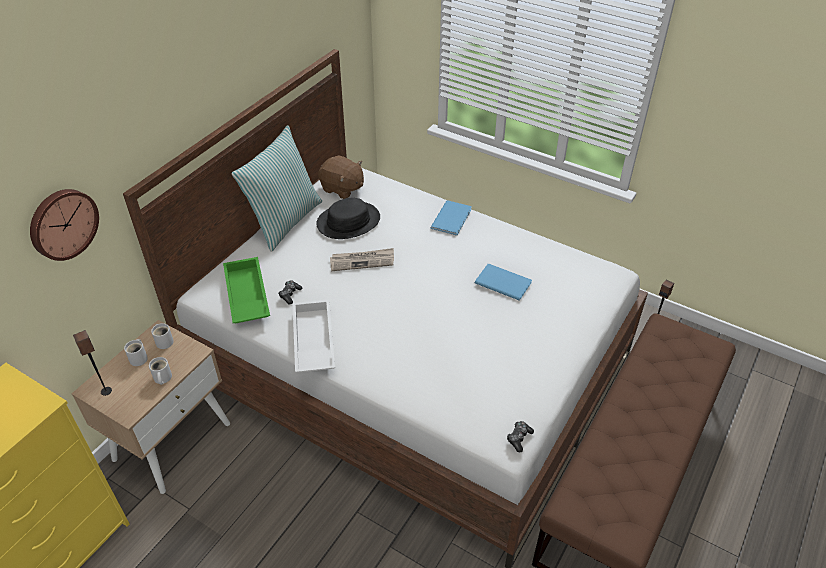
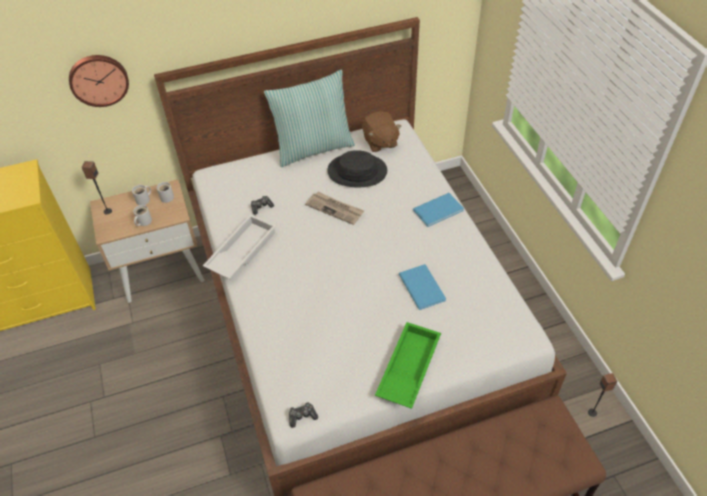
camera: 40 degrees right, 5 degrees up
(246, 296) = (233, 192): green tray -> green tray (407, 368)

